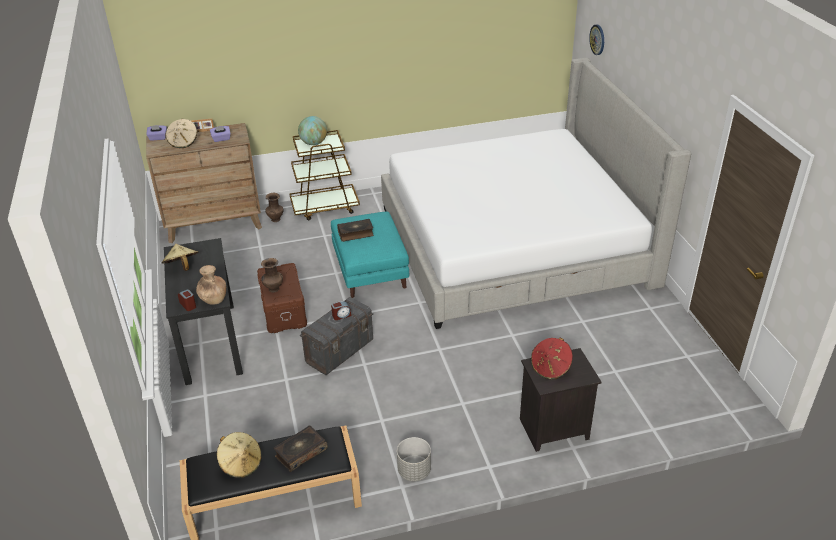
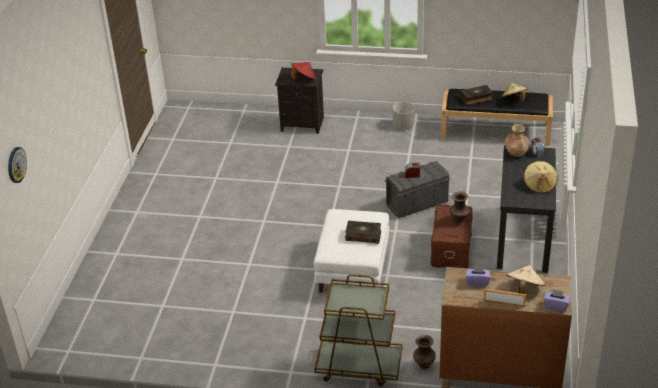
camera: 155 degrees left, 0 degrees up
(314, 143) = (361, 304): globe -> none
(371, 271) = (353, 268): turquoise ottoman -> white ottoman
(513, 245) = (202, 256): bed -> none

